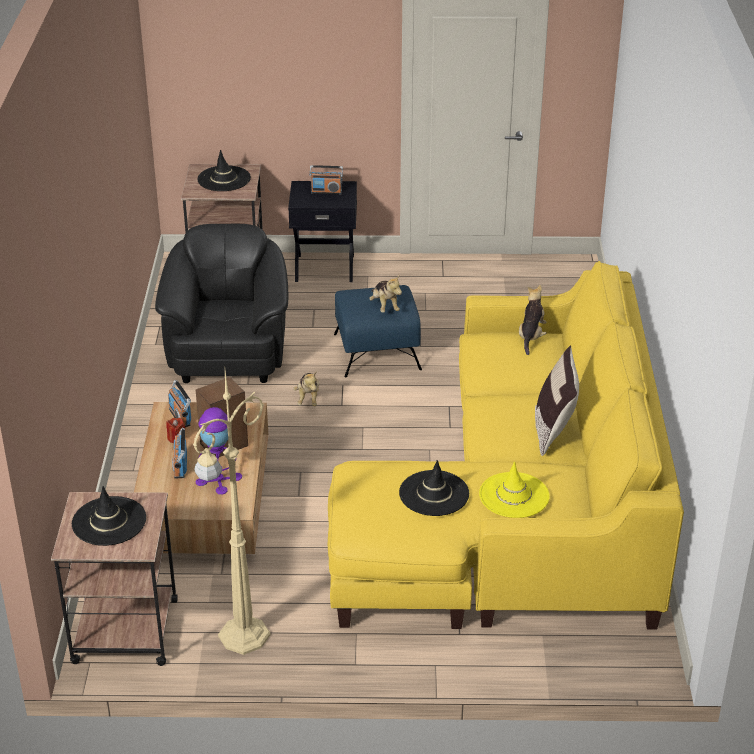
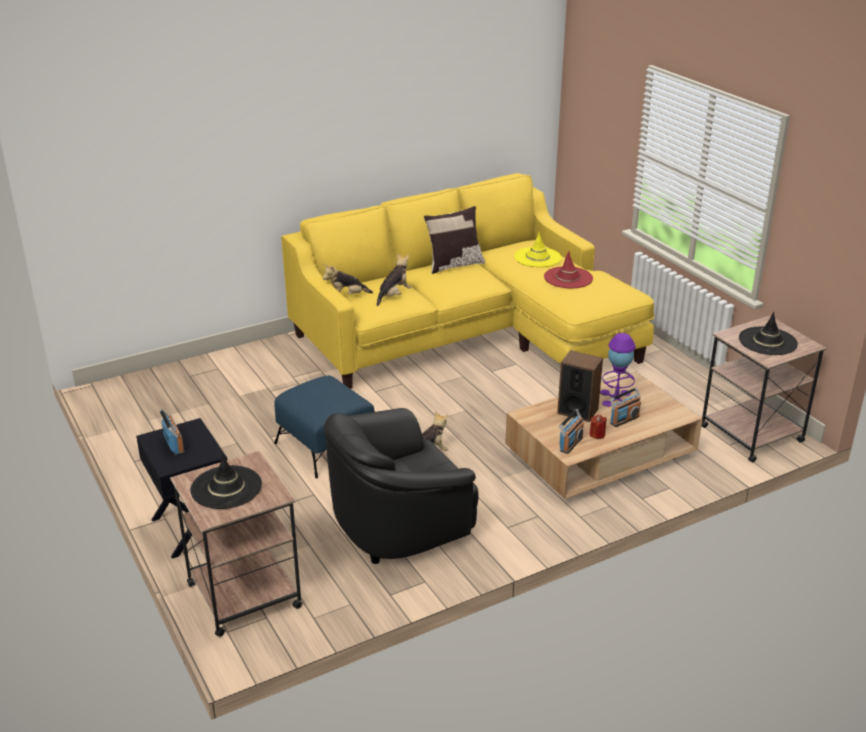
camera: 120 degrees left, 5 degrees down
(241, 637) = (695, 391): beige floor lamp -> none
(384, 306) = (330, 389): plush toy -> plush toy (394, 296)
(434, 493) = (568, 278): black hat -> red hat

